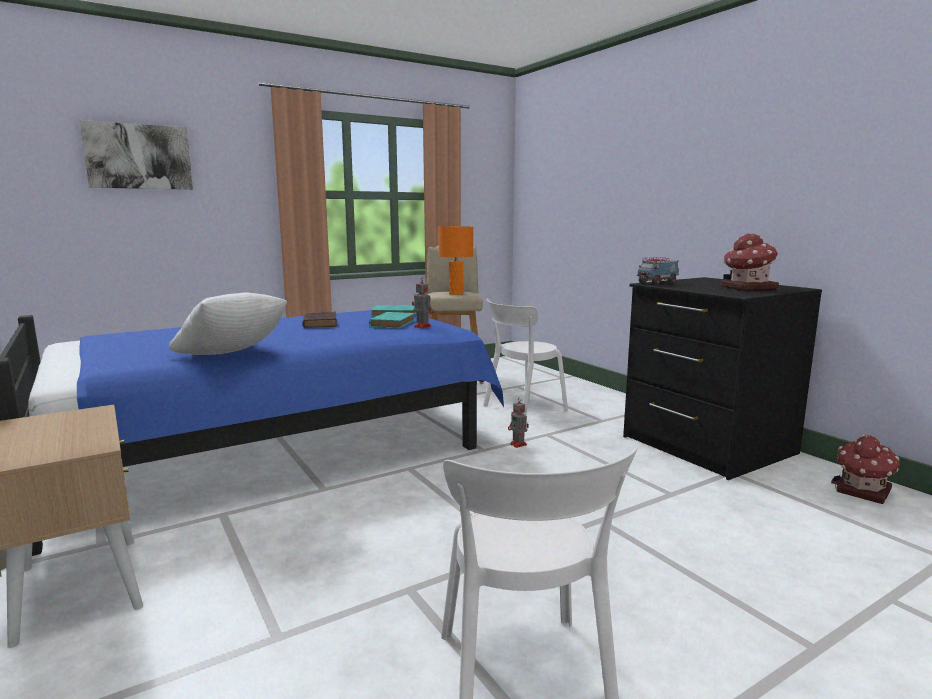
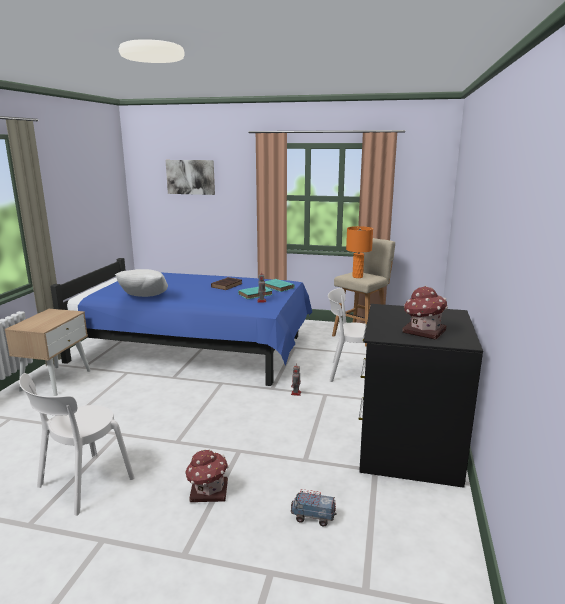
camera: 45 degrees right, 5 degrees up
(657, 283) = (388, 308): toy truck -> toy truck (313, 517)
(862, 491) = (434, 532): toy house -> toy house (208, 491)

